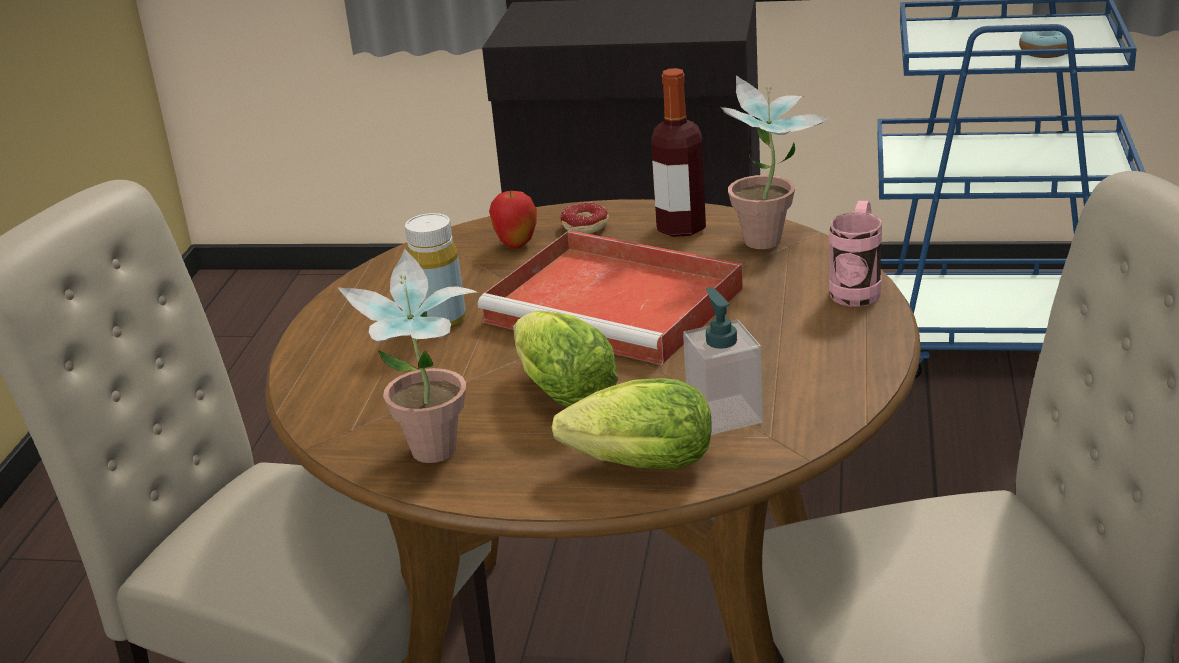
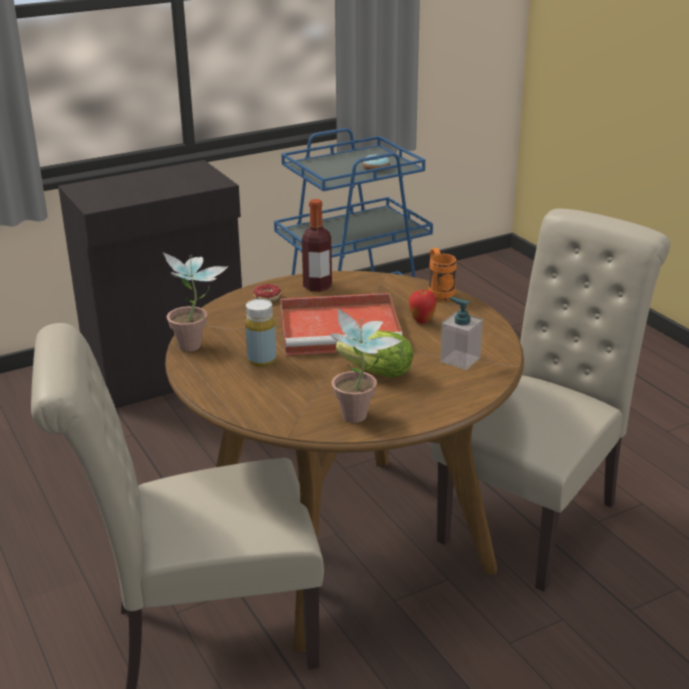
camera: 40 degrees left, 0 degrees up
(516, 244) = (243, 315): apple -> apple (422, 321)
(633, 466) = (454, 392): lettuce -> none
(771, 246) = (373, 284): potted plant -> potted plant (197, 348)
(858, 288) = (439, 293): pink mug -> orange mug

